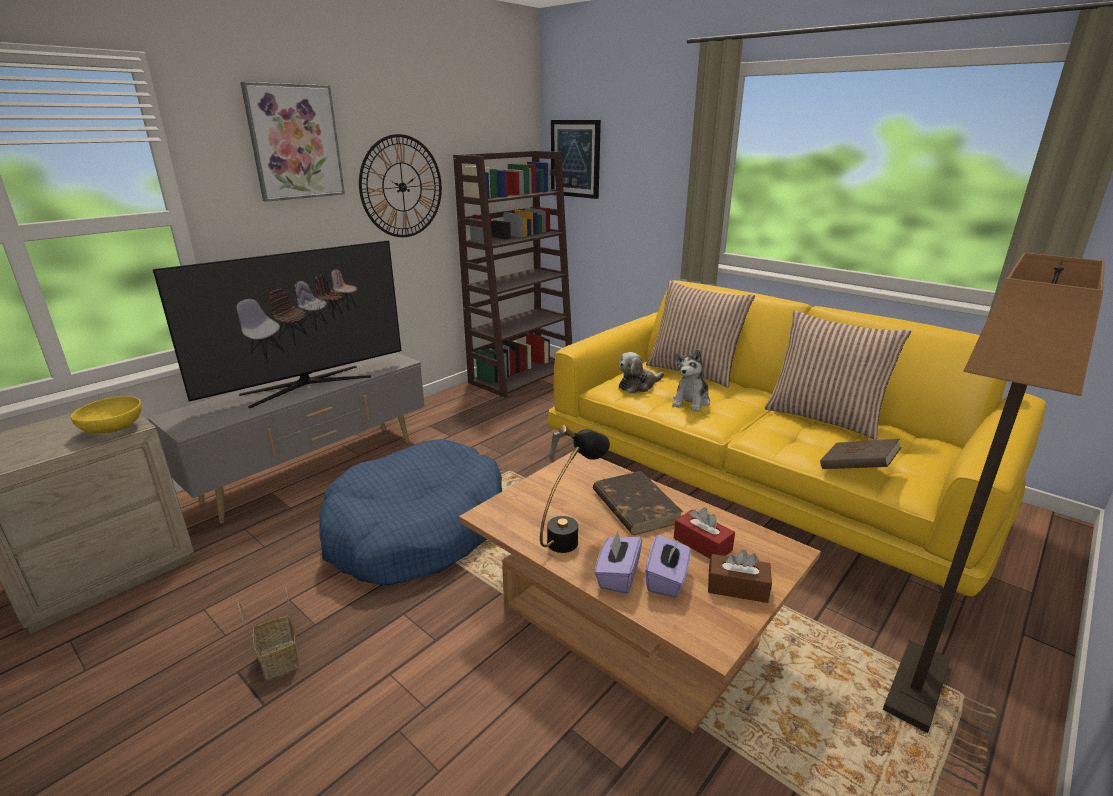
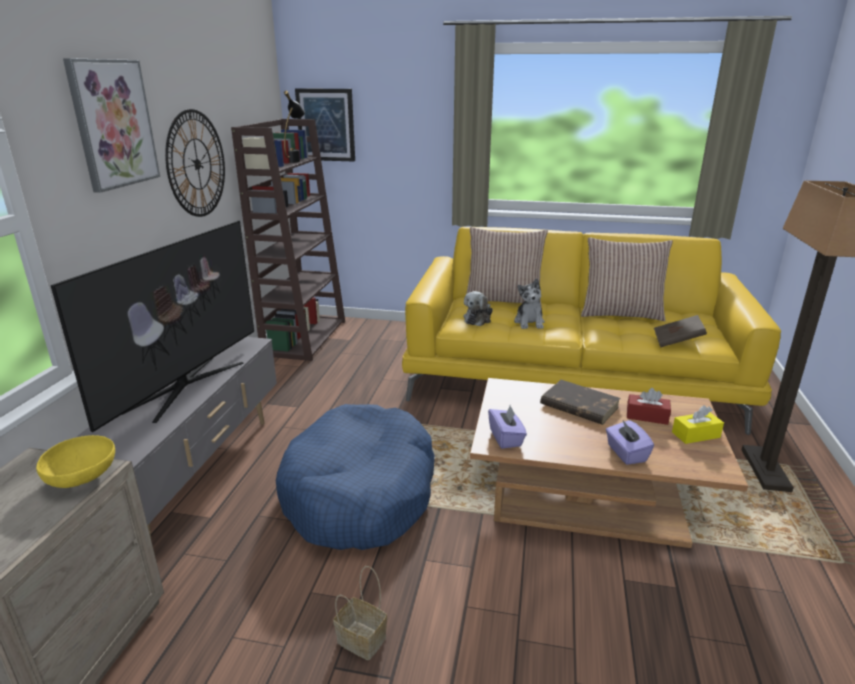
camera: 30 degrees left, 0 degrees up
(572, 535) = (565, 438): black table lamp -> black table lamp (295, 160)
(667, 580) = (655, 445): purple tissue box -> purple tissue box (506, 438)
(737, 587) = (695, 435): brown tissue box -> yellow tissue box

